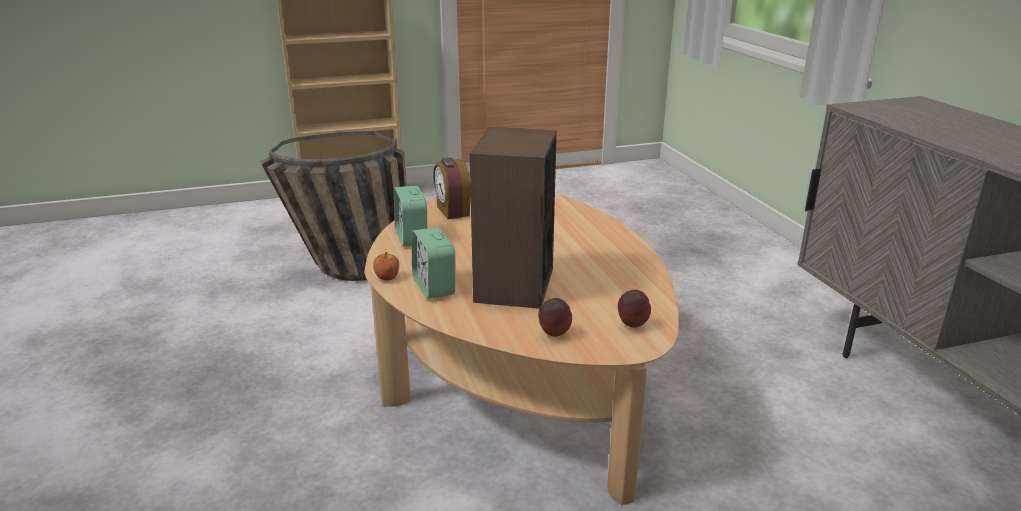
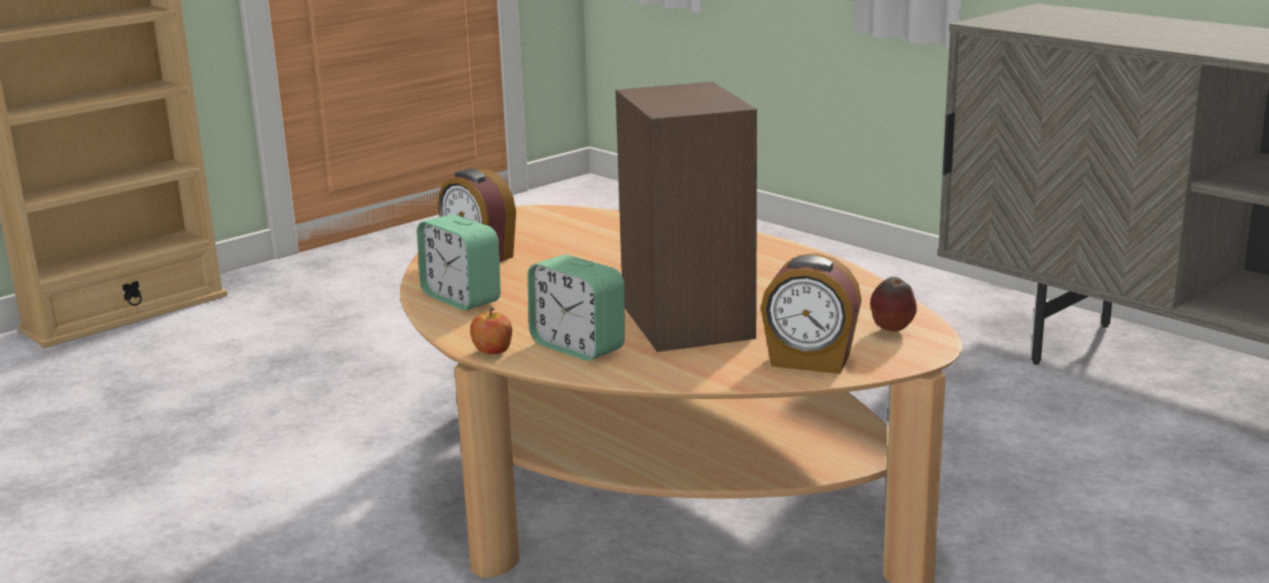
camera: 25 degrees left, 5 degrees down
(345, 270) = (226, 420): basket -> none
(554, 335) = (809, 362): apple -> alarm clock

